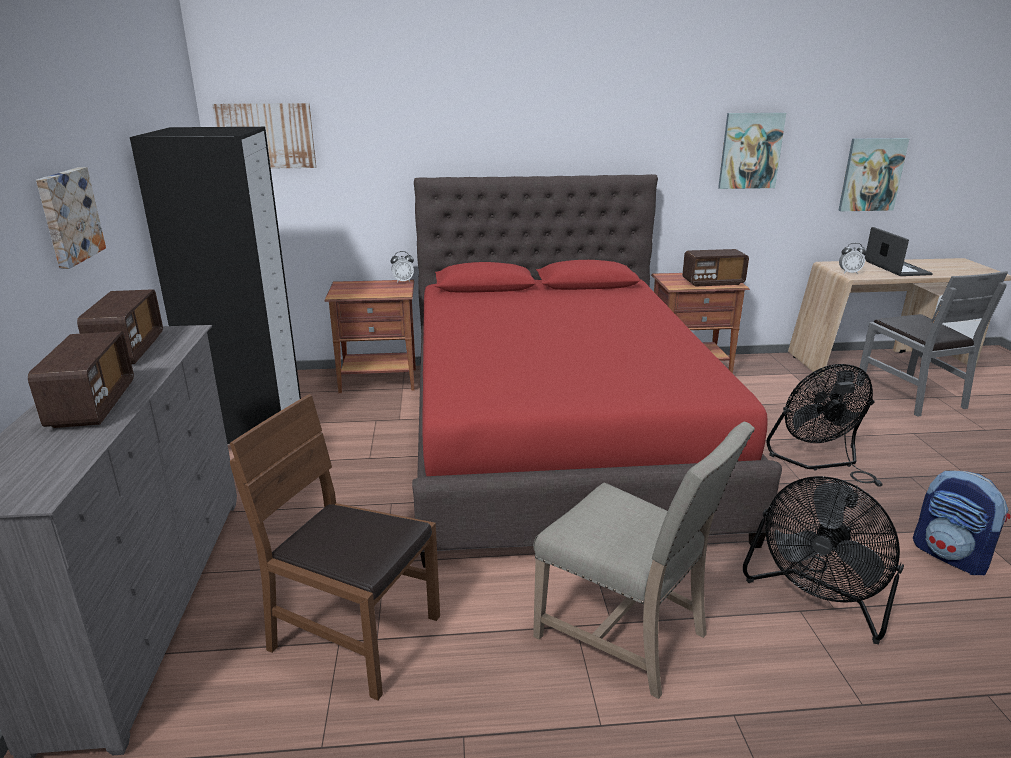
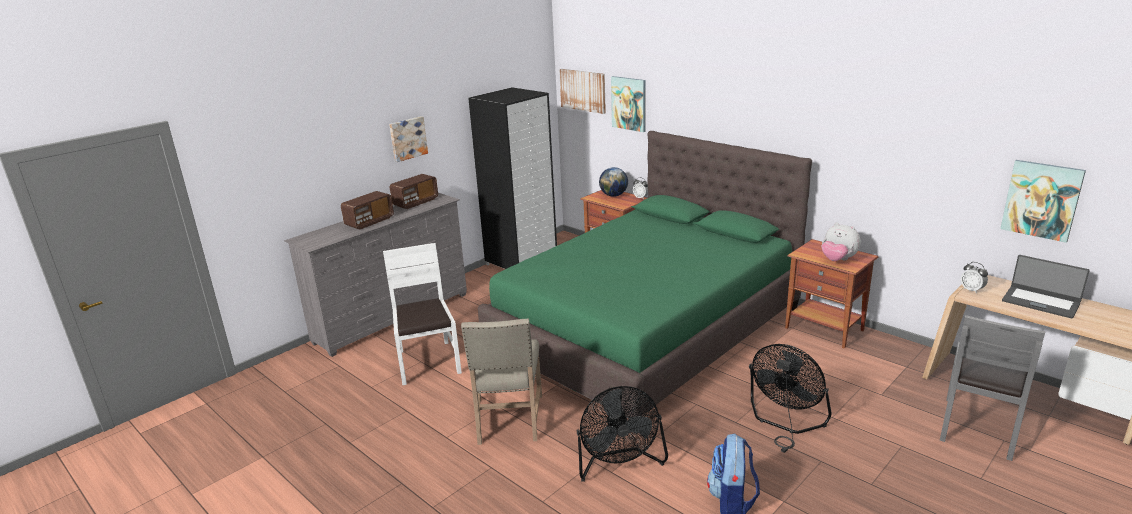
camera: 50 degrees right, 0 degrees up
(355, 635) = (428, 362): brown chair -> white chair
(363, 286) = (613, 195): none -> globe
(557, 437) = (647, 330): red bed -> green bed
(712, 282) = (838, 260): radio -> plush toy
(750, 151) = (906, 153): picture -> picture (629, 103)
(814, 594) = (615, 462): black fan -> black fan turned 105 degrees counterclockwise
(895, 268) = (1040, 302): laptop -> laptop turned 90 degrees clockwise

